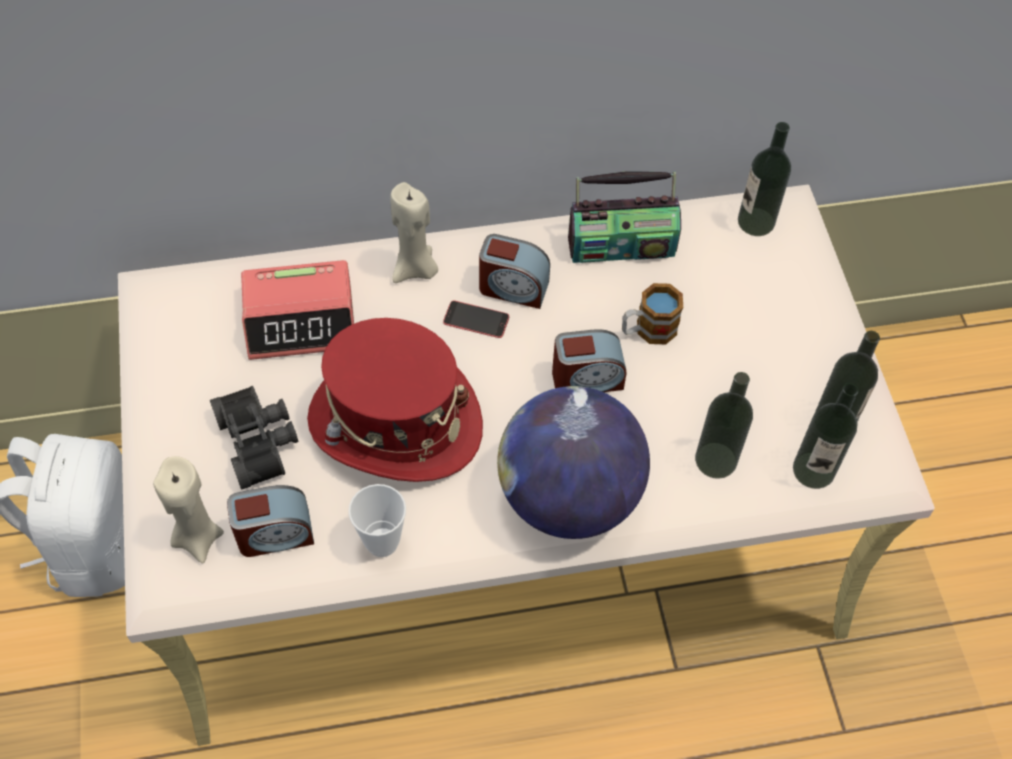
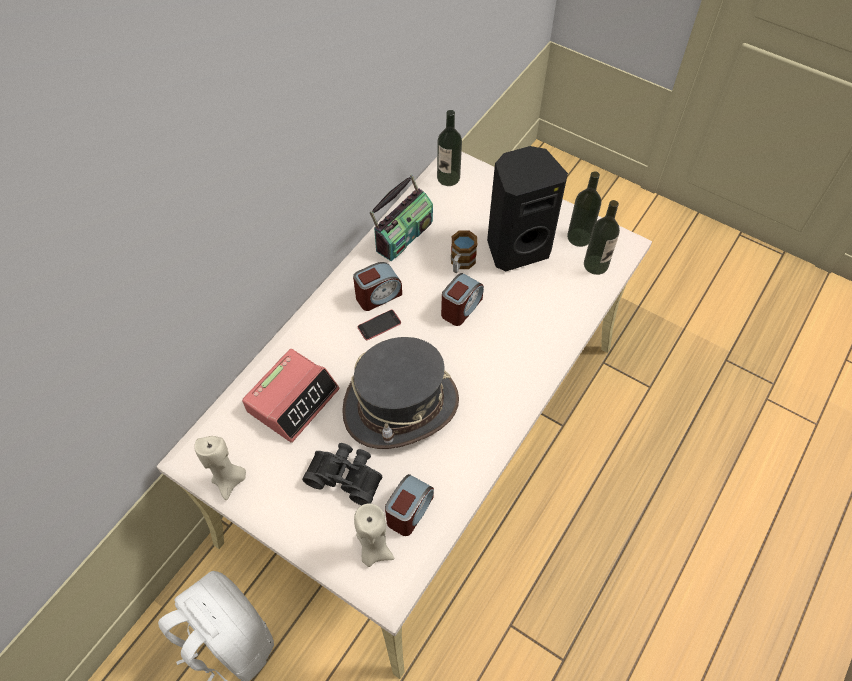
camera: 45 degrees left, 0 degrees up
(382, 542) = (463, 465): cup -> none
(394, 423) = (401, 406): red hat -> grey hat
(415, 269) = (321, 326): beige candle -> beige candle (229, 480)
(568, 497) = (516, 366): globe -> none
(715, 460) = (555, 295): bottle -> none
(738, 367) = (516, 247): none -> black speaker

